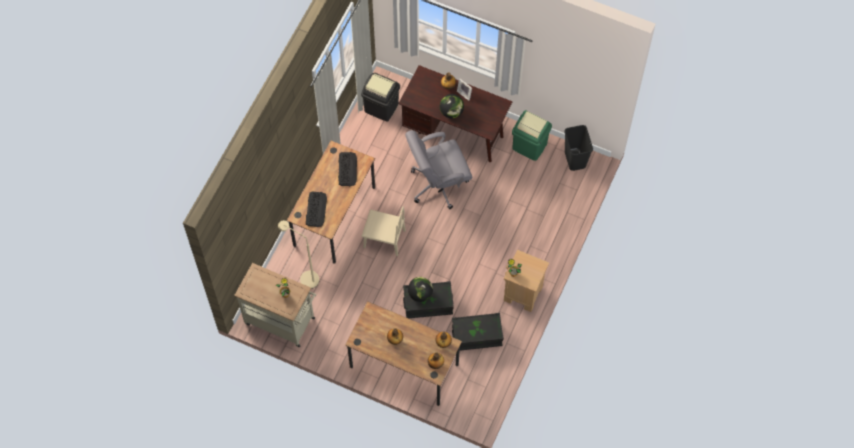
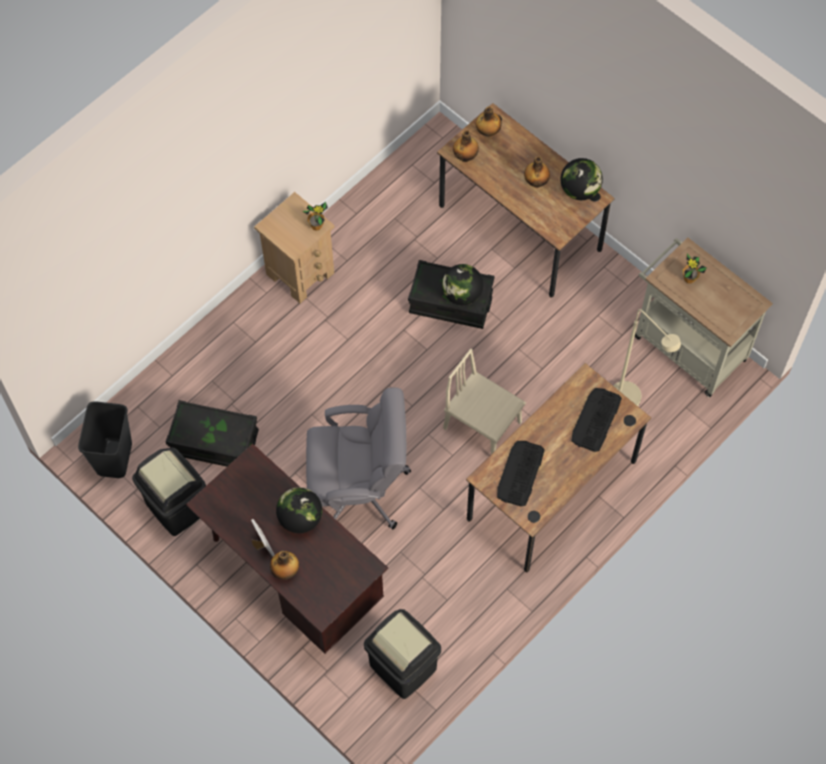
camera: 160 degrees left, 0 degrees up
(367, 342) = (579, 190): none -> globe
(477, 336) = (395, 235): black storage box -> black storage box (215, 443)
(530, 146) = (176, 506): green trash can -> black trash can

